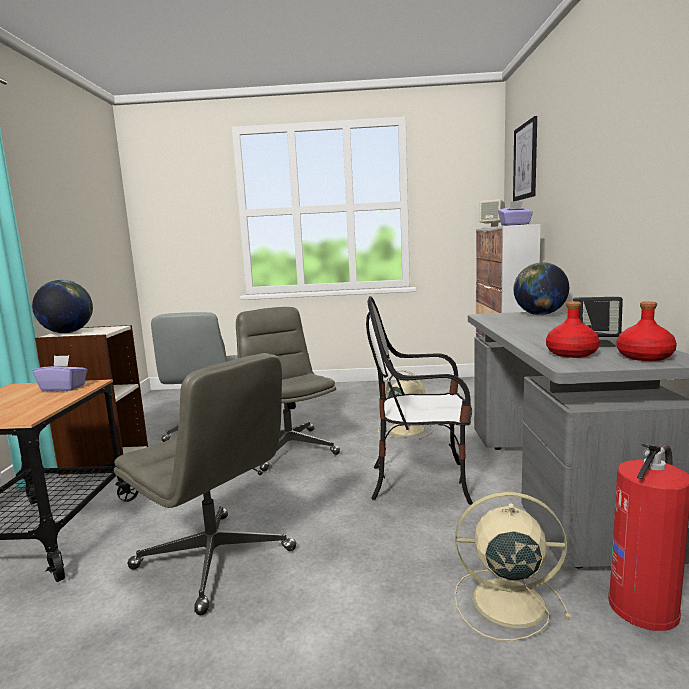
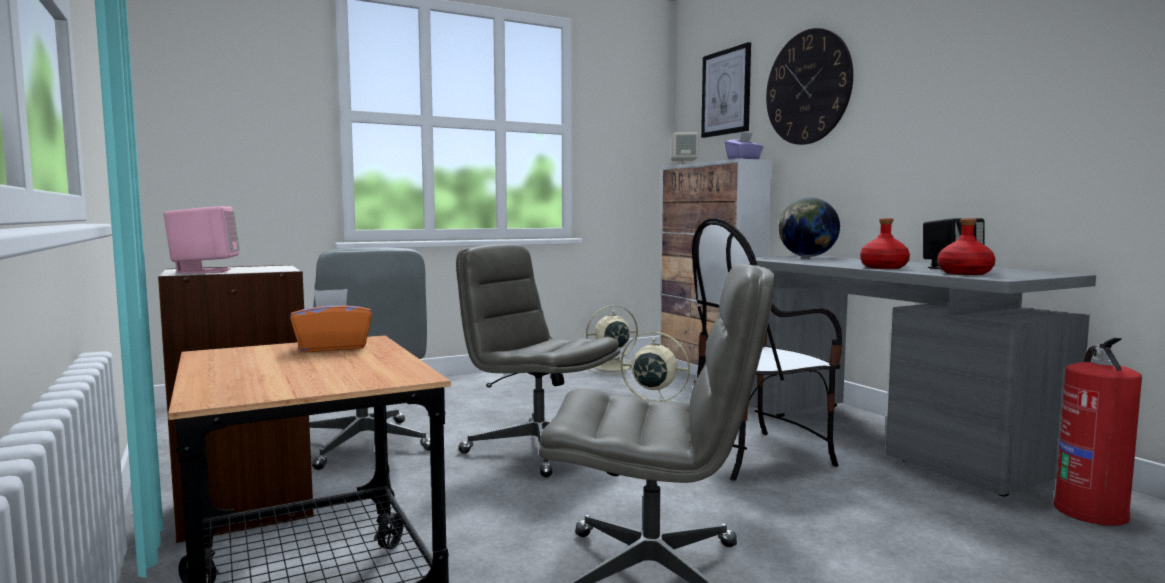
camera: 30 degrees left, 5 degrees down
(63, 388) = (332, 347): purple tissue box -> orange tissue box
(67, 333) = (204, 271): globe -> pink speaker
(505, 602) = (997, 535): beige fan -> beige fan (610, 367)
(563, 157) = (808, 87): none -> wall clock
(644, 357) = (1026, 273): red bottle -> red bottle (883, 267)

